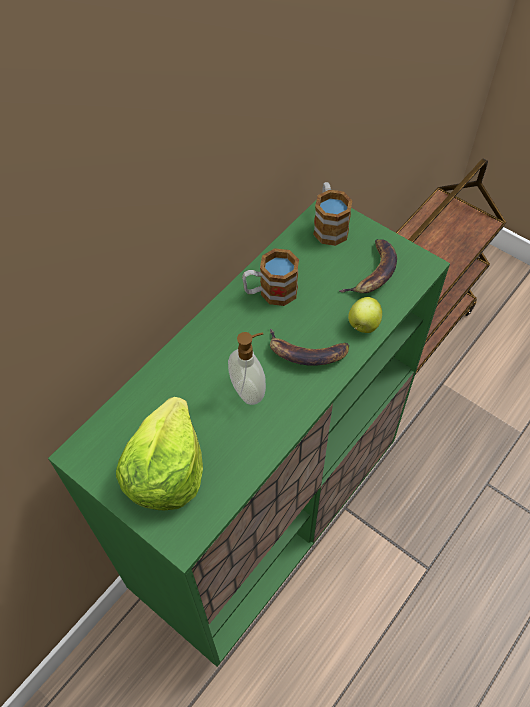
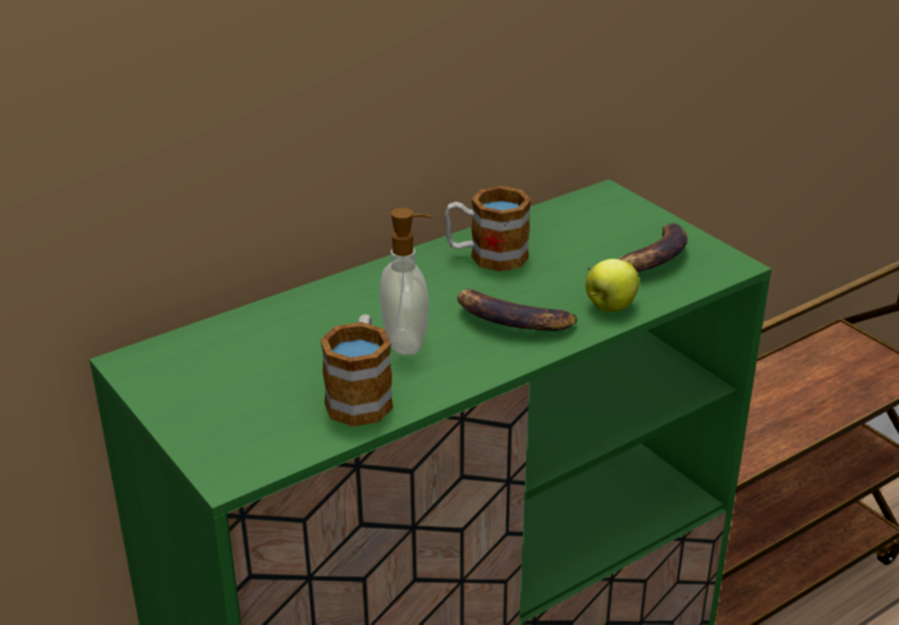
camera: 15 degrees right, 25 degrees down
(165, 470) = (244, 399): lettuce -> none
(329, 225) = (602, 208): mug -> mug (361, 396)

